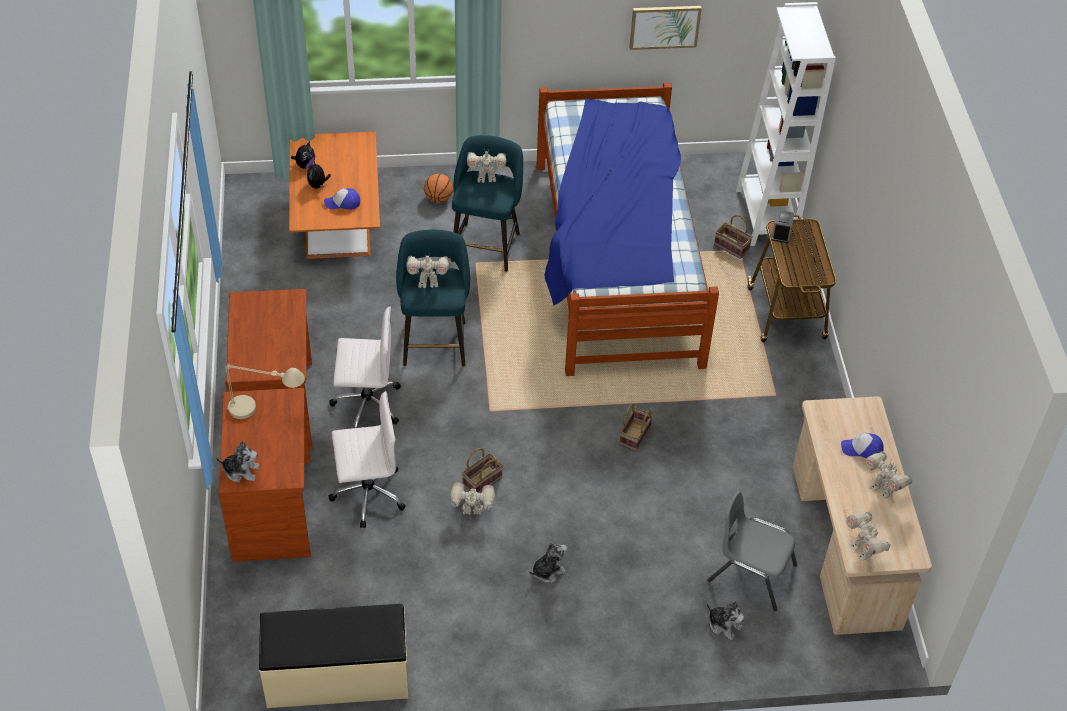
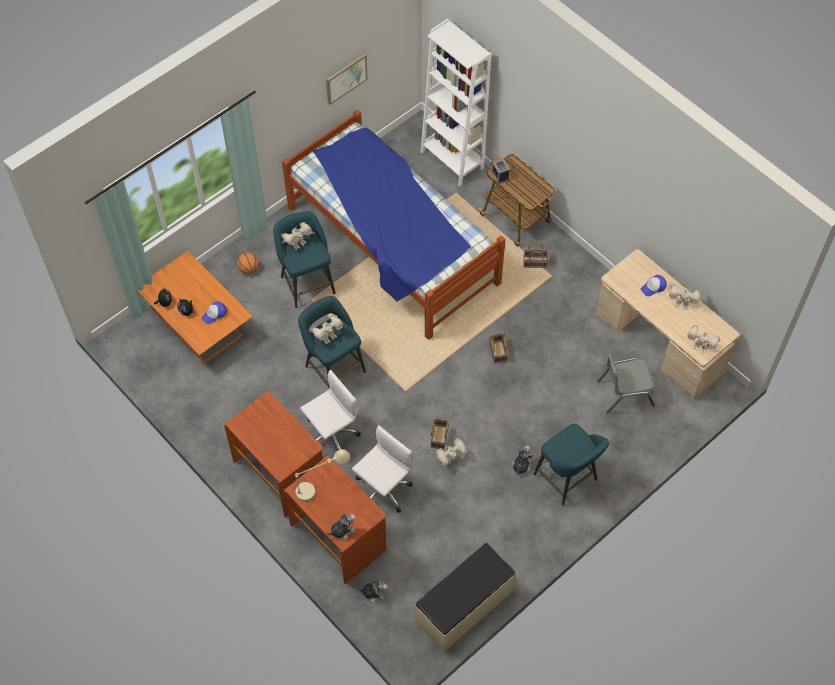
camera: 35 degrees left, 10 degrees up
(590, 622) = (567, 479): none -> turquoise stool
(724, 625) = (635, 432): plush toy -> plush toy (374, 593)
(732, 247) = (450, 193): basket -> basket (535, 262)

